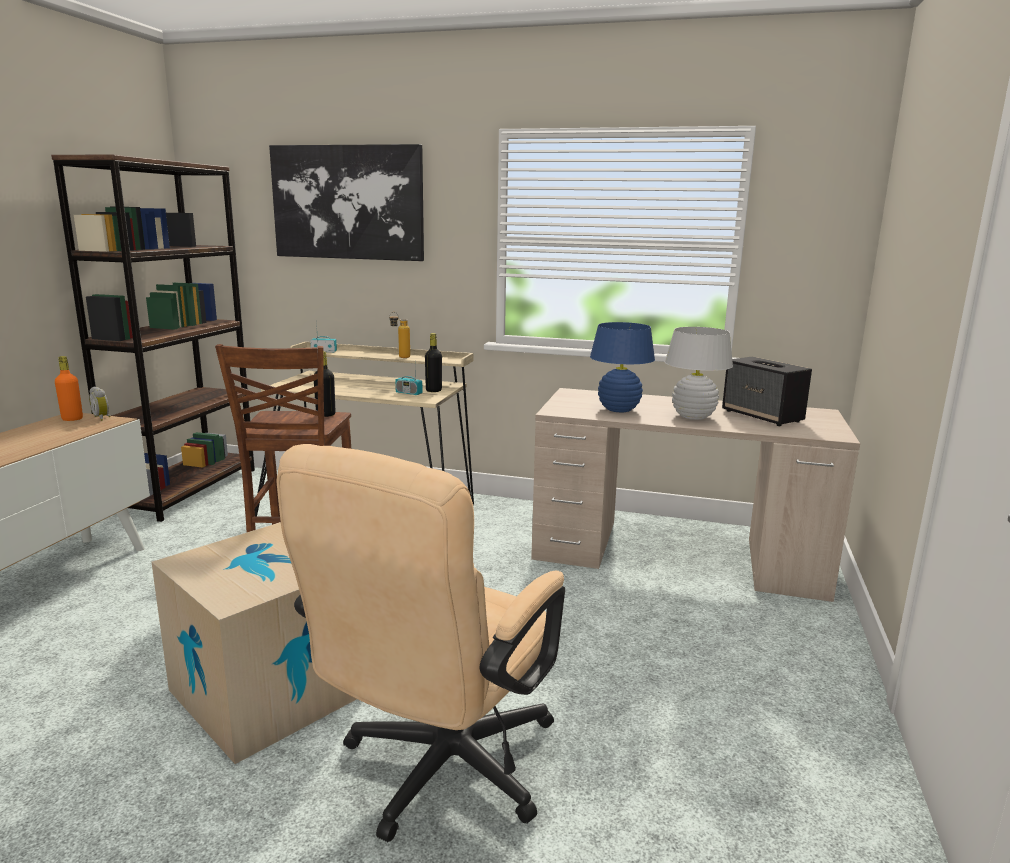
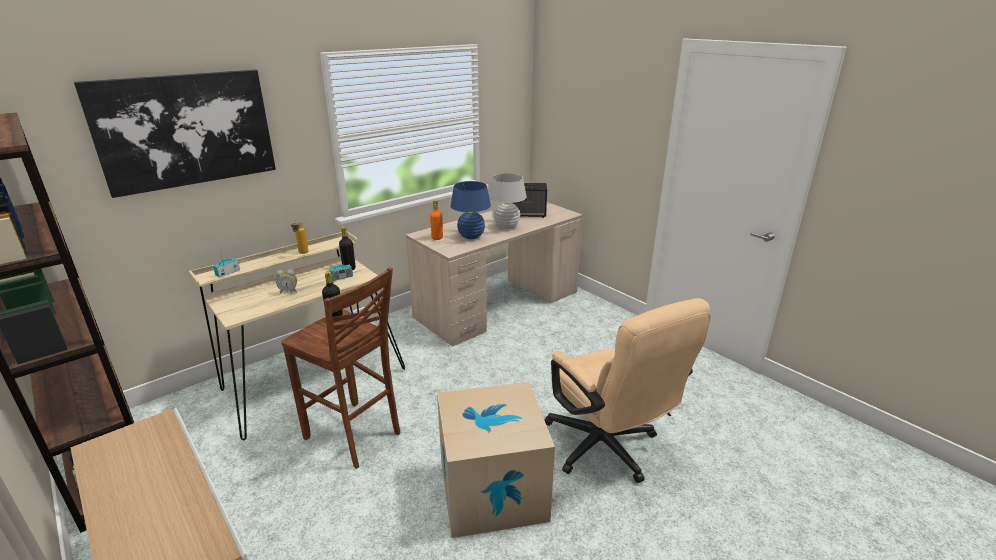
camera: 55 degrees left, 10 degrees up
(72, 419) = (108, 447): orange bottle -> orange bottle (437, 238)
(102, 418) = (138, 428): alarm clock -> alarm clock (289, 291)

